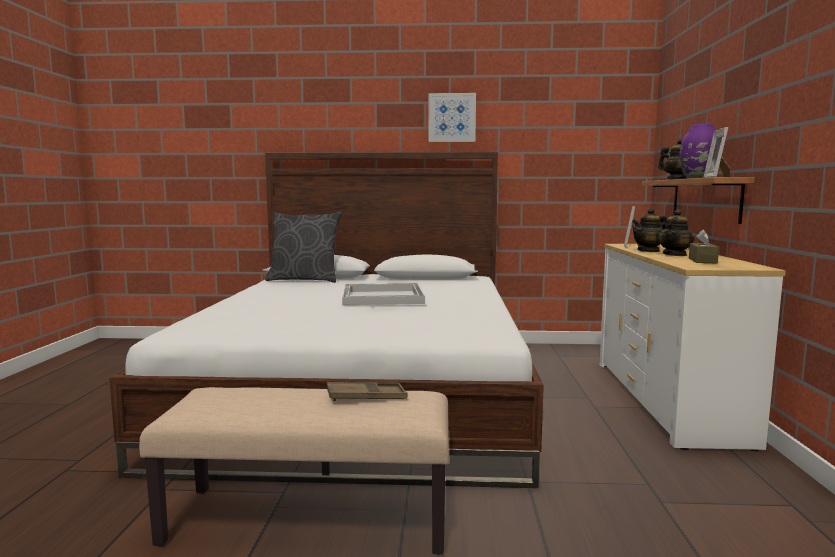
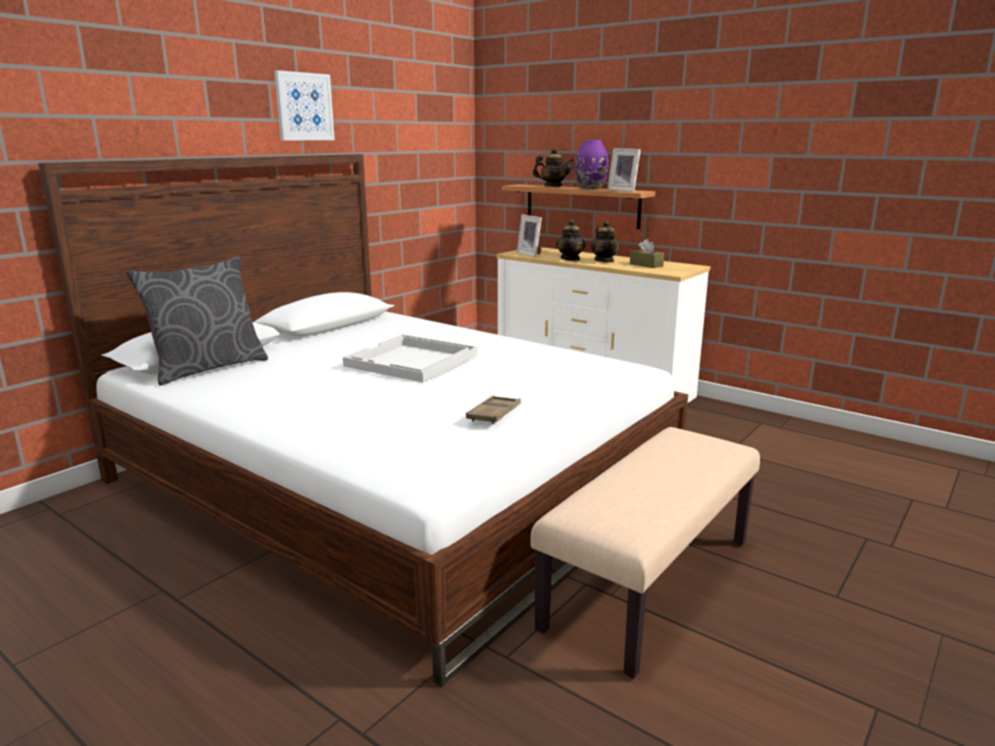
camera: 55 degrees left, 10 degrees up
(366, 397) = (672, 450): brown tray -> brown tray (494, 414)

